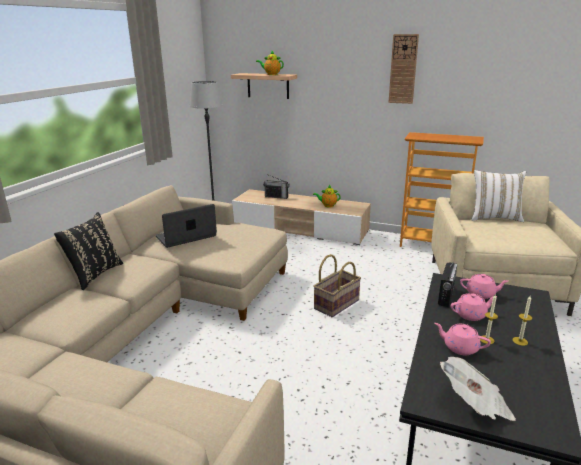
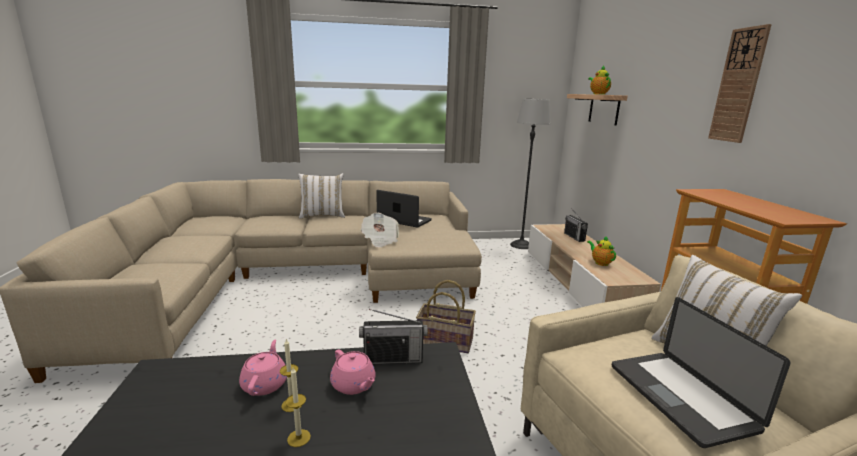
camera: 60 degrees right, 5 degrees down
(94, 274) = (322, 215): black pillow -> white pillow
(475, 404) = (143, 407): newspaper -> newspaper (380, 240)
(481, 294) = (423, 388): pink teapot -> none
(524, 232) = (680, 397): none -> laptop

